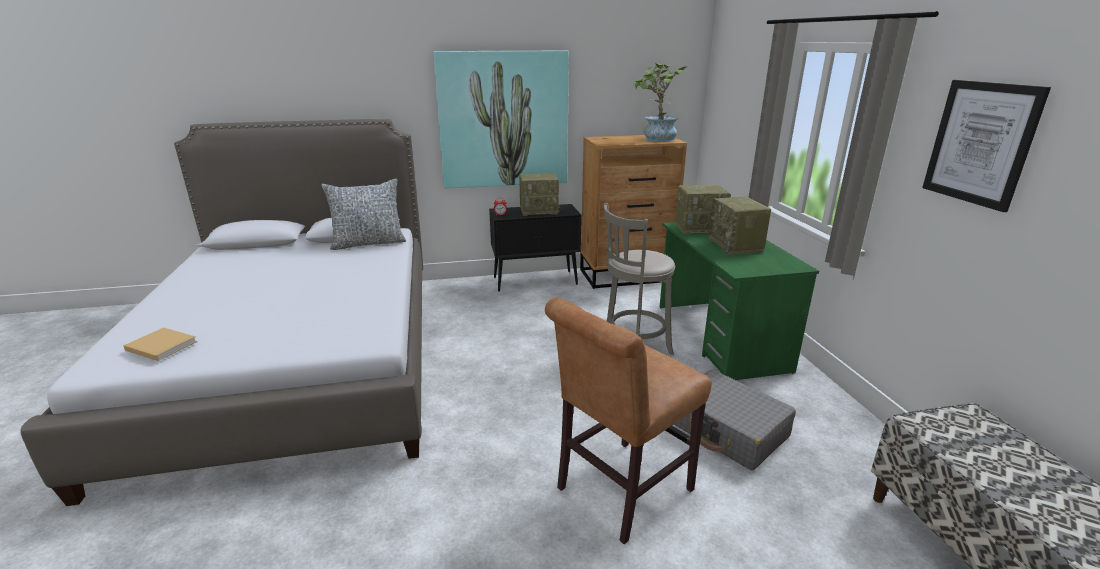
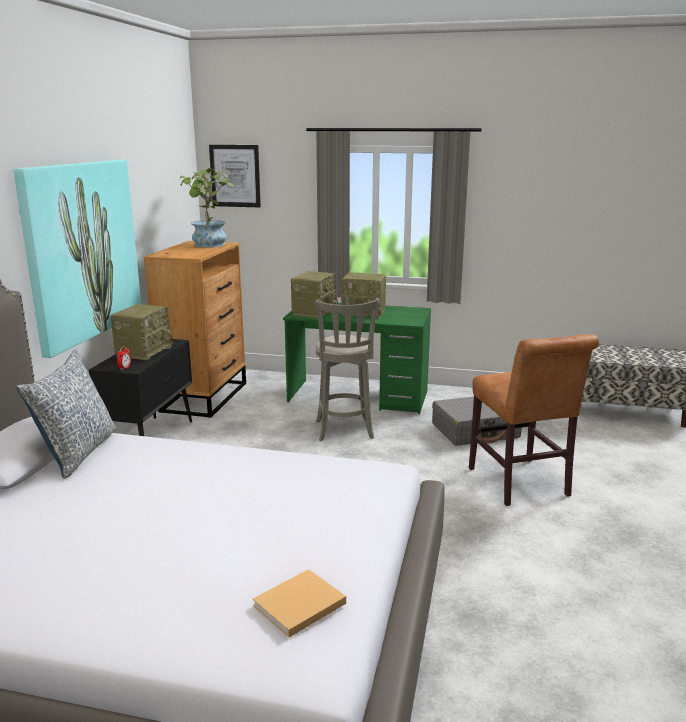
camera: 65 degrees left, 5 degrees down
(980, 143) = (518, 201): picture -> picture (235, 176)

